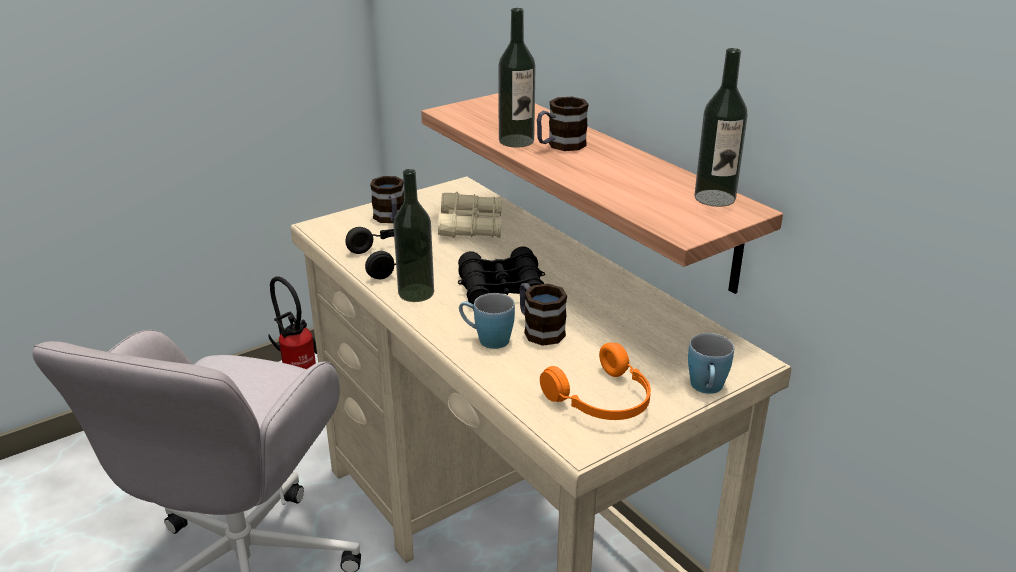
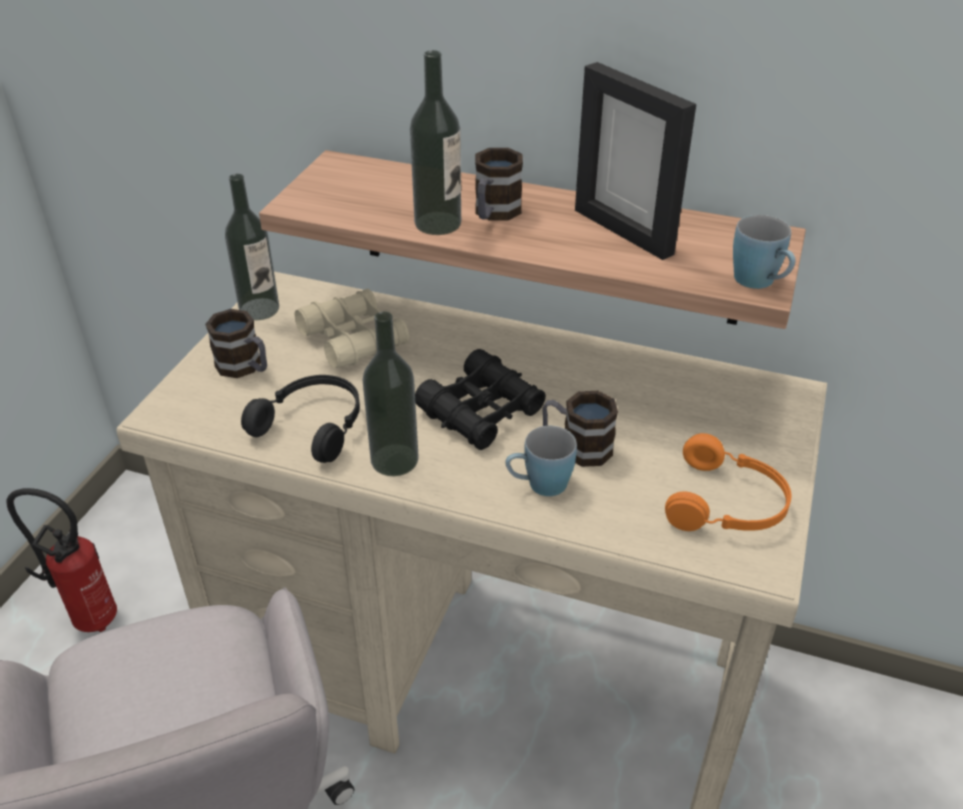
camera: 35 degrees left, 10 degrees up
(636, 176) = (624, 231): none -> picture frame
(707, 389) = (795, 443): blue mug -> blue mug (760, 283)
(714, 198) = (730, 232): bottle -> bottle (259, 309)

